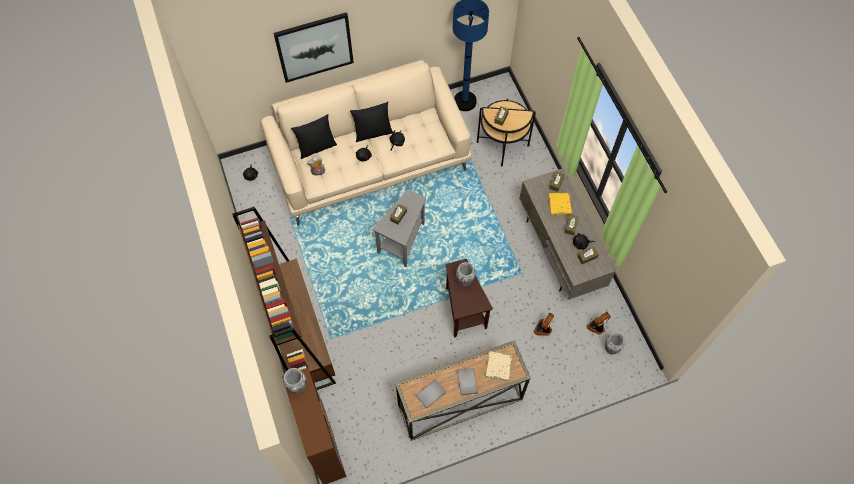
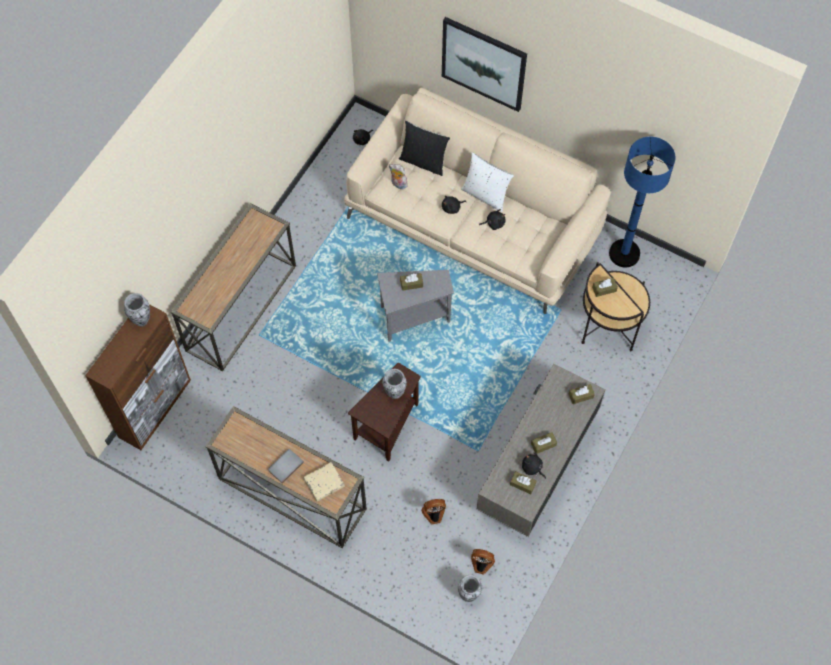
camera: 50 degrees right, 0 degrees up
(299, 335) = (240, 307): brown bookcase -> console table
(373, 132) = (485, 195): black pillow -> white pillow
(431, 395) = (247, 445): grey book -> none
(559, 205) = (558, 416): yellow book -> none

